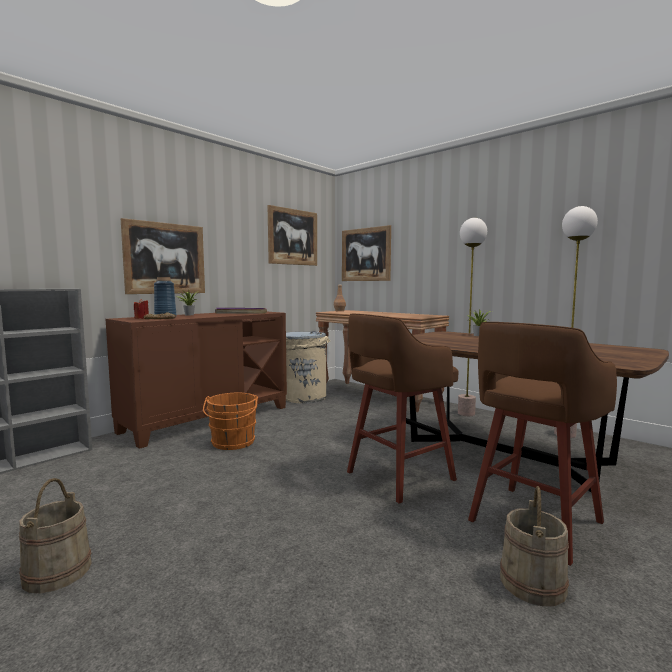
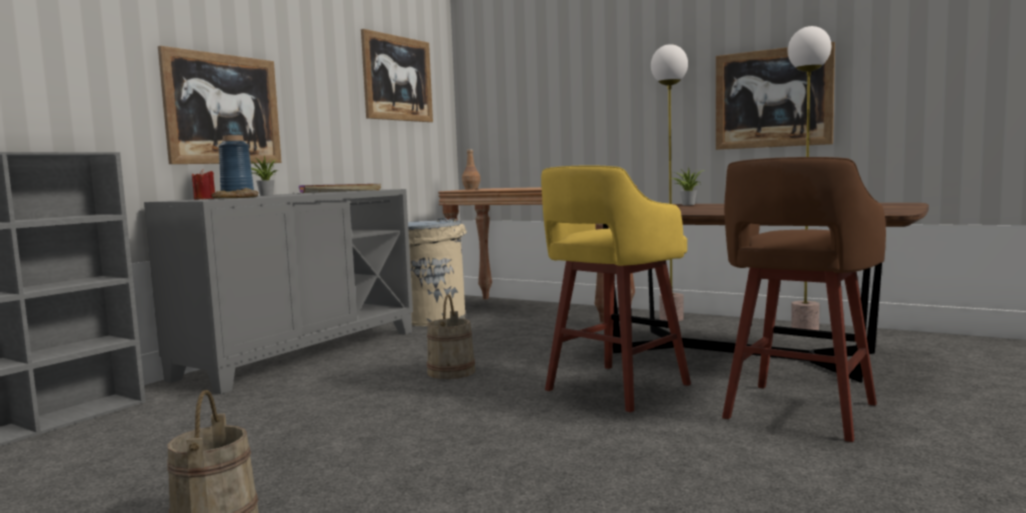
camera: 10 degrees left, 0 degrees up
(207, 419) = (301, 354): brown cabinet -> grey cabinet
(232, 443) = (361, 376): orange bucket -> none
(365, 254) = (505, 104): picture -> picture (772, 98)
(397, 477) = (614, 388): brown stool -> yellow stool
(533, 583) = (817, 460): beige bucket -> beige bucket (451, 372)

